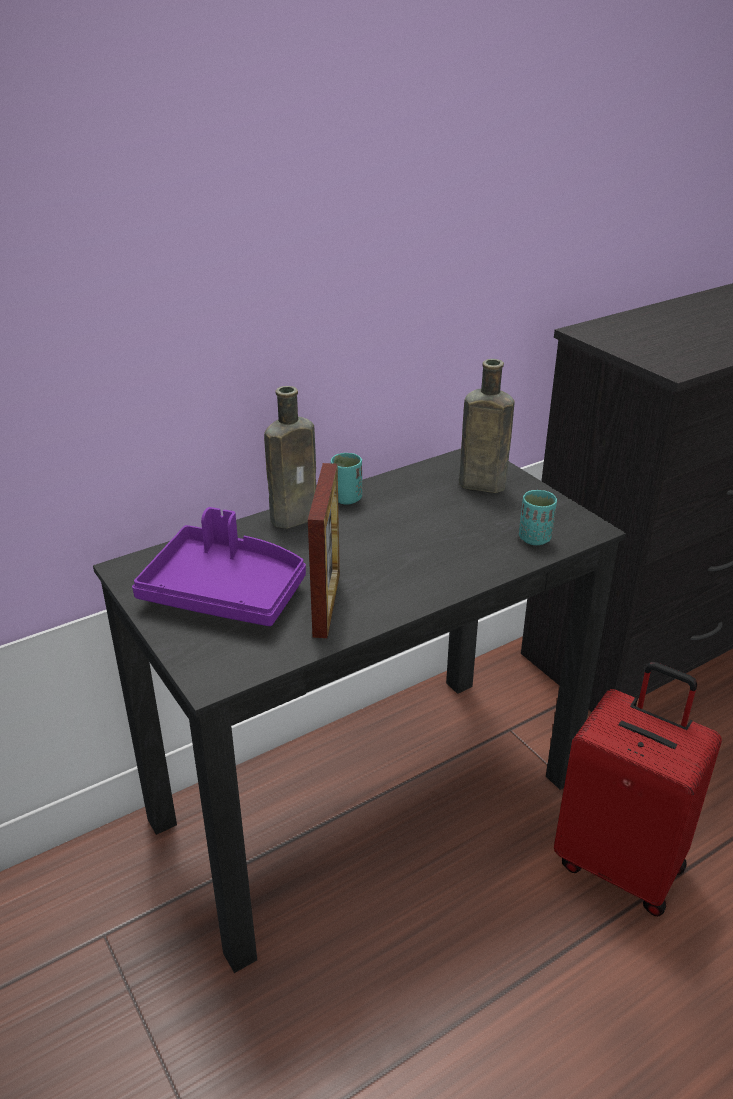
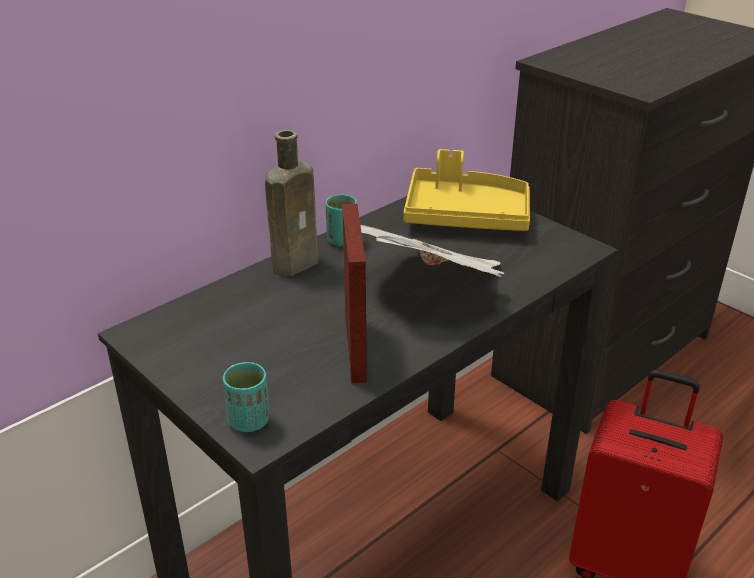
camera: 10 degrees left, 0 degrees up
(226, 592) = (248, 346): purple tray -> none
(424, 552) = (435, 286): none -> newspaper
(478, 484) = (465, 215): brown bottle -> yellow tray
(534, 538) = (536, 262): turquoise cup -> turquoise cup (249, 421)

